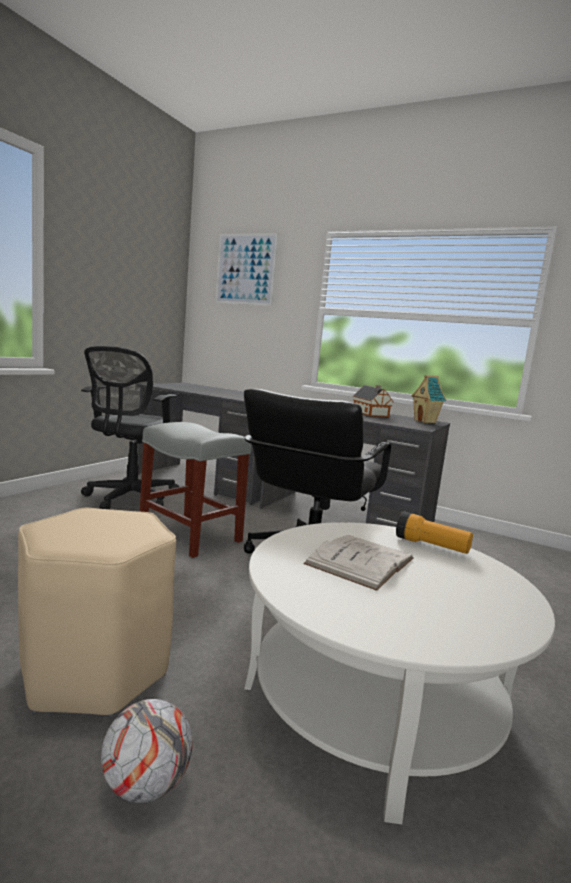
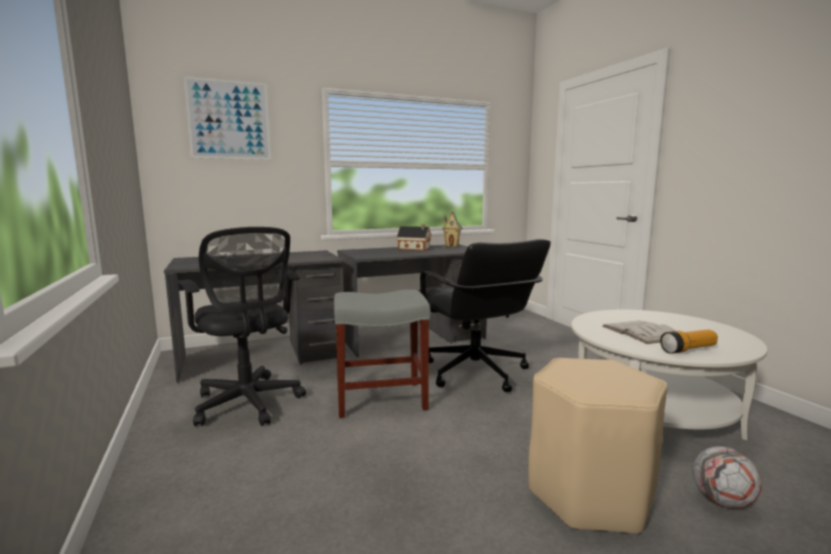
camera: 50 degrees left, 0 degrees up
(431, 546) = (619, 314): flashlight -> flashlight (688, 350)

